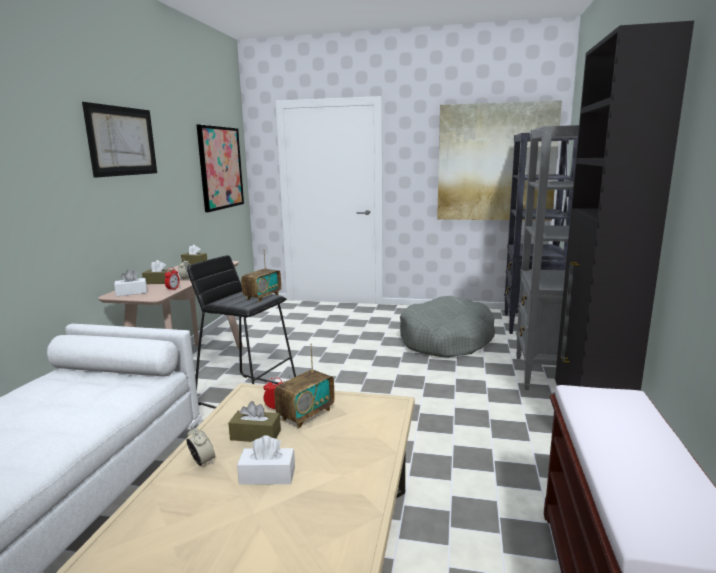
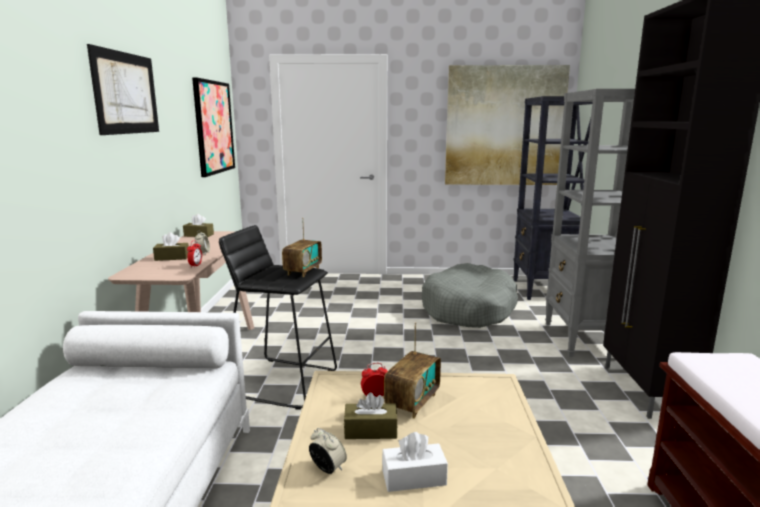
camera: 10 degrees left, 0 degrees up
(131, 293) = (147, 271): white tissue box -> none

